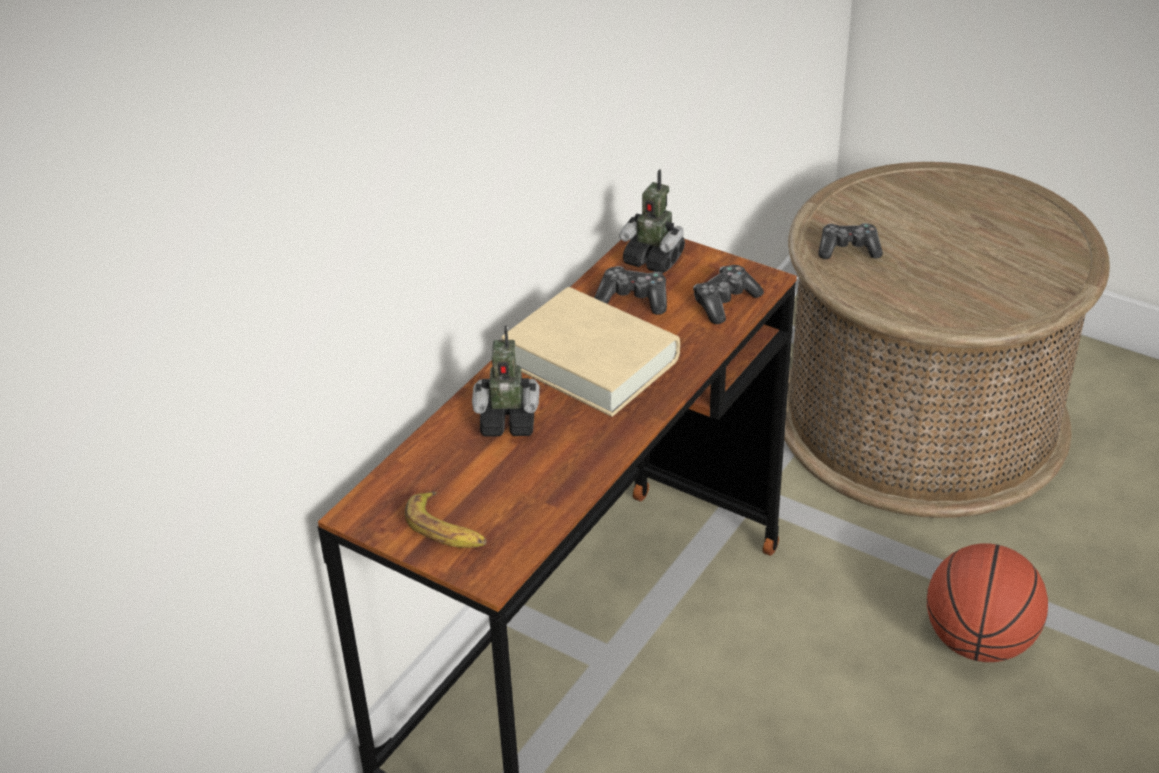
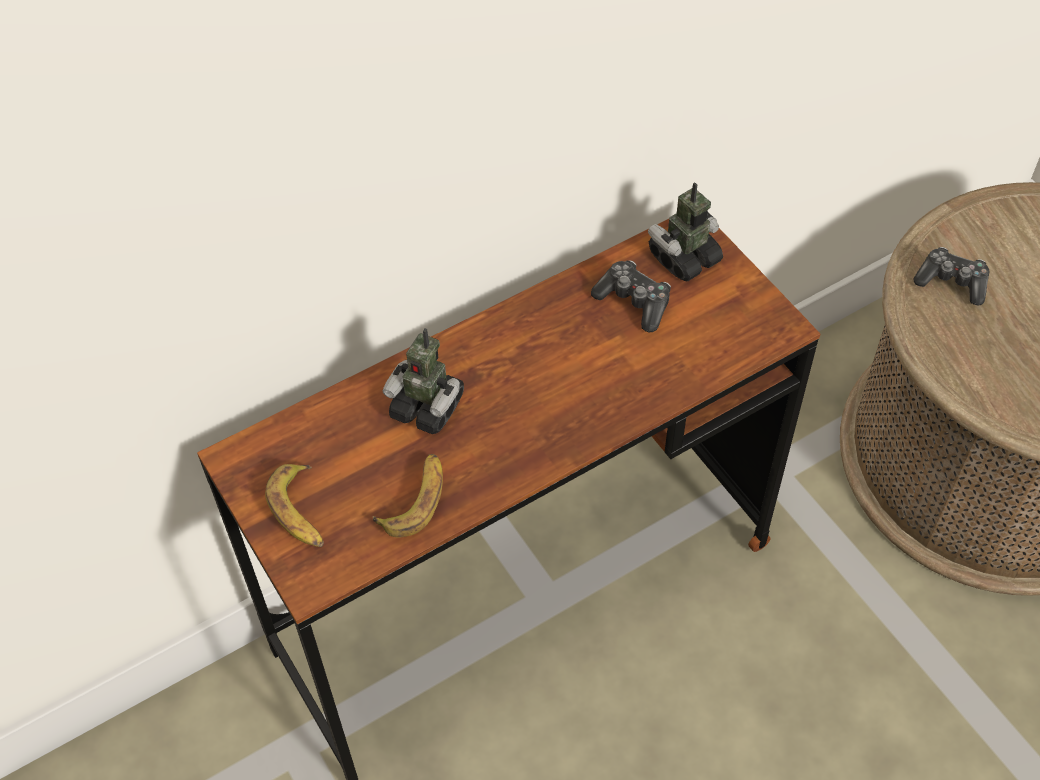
camera: 25 degrees right, 15 degrees up
(544, 487) = (415, 500): none -> banana
(591, 361) = (548, 364): beige book -> none
(654, 259) = (684, 258): toy robot -> toy robot turned 90 degrees clockwise
(725, 302) = (724, 341): game controller -> none
(979, 642) = (909, 734): basketball -> none

